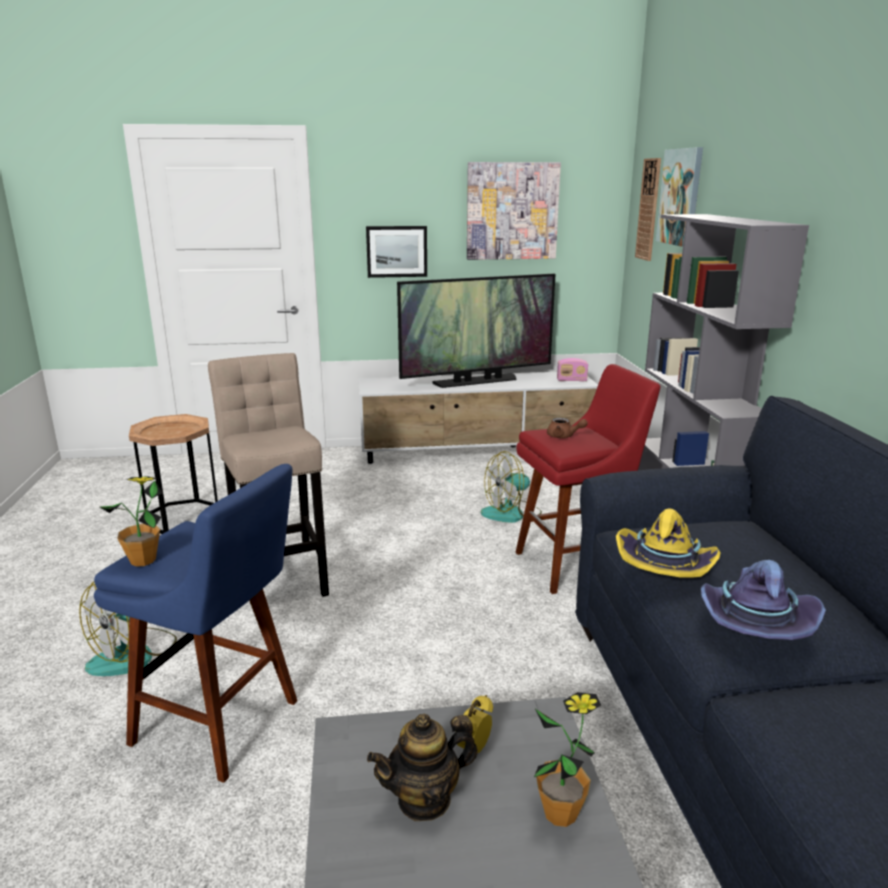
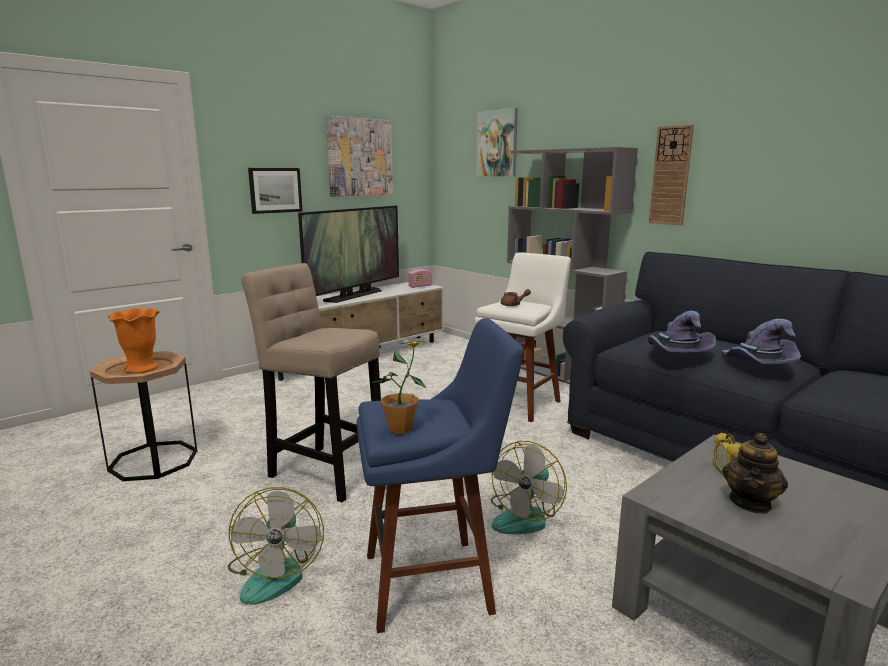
camera: 35 degrees left, 5 degrees down
(170, 431) = (141, 368): none -> orange vase
(511, 513) = (439, 386): fan -> fan (525, 516)
(560, 813) = (808, 479): potted plant -> none
(576, 564) = (521, 402): red stool -> white stool
(648, 209) = (459, 155): wall clock -> wall clock (671, 176)
(664, 566) = (677, 354): yellow hat -> purple hat

